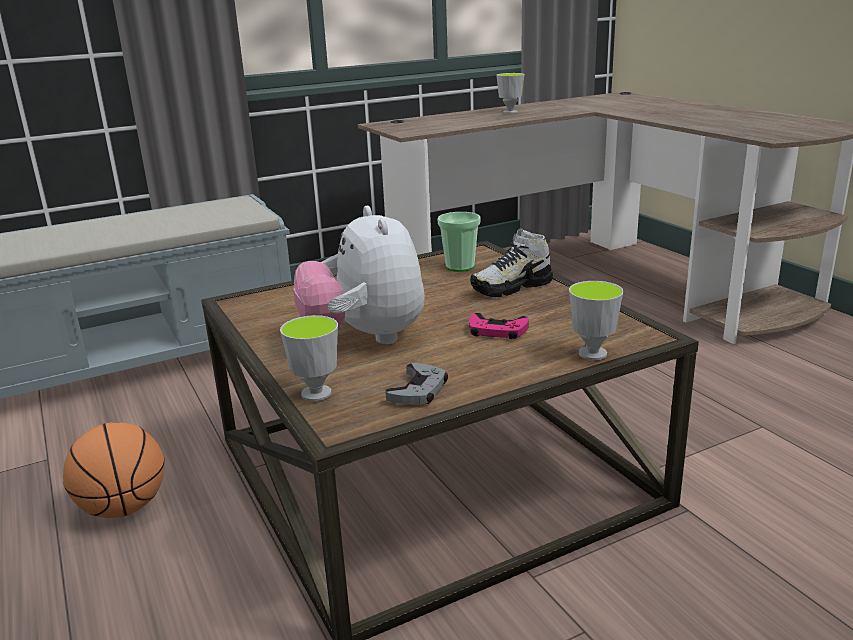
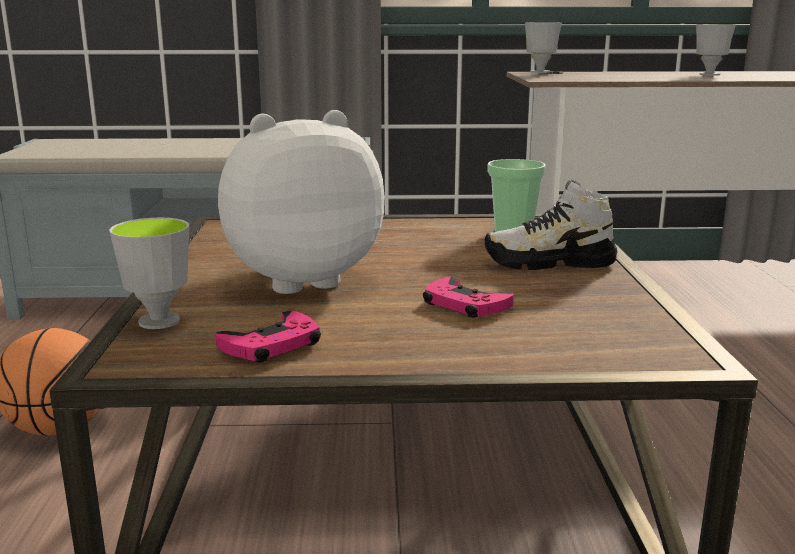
camera: 25 degrees right, 5 degrees down
(365, 338) = (299, 280): plush toy -> plush toy turned 60 degrees clockwise
(418, 390) = (272, 345): grey game controller -> pink game controller
(592, 353) = (560, 358): cup -> cup (540, 72)

